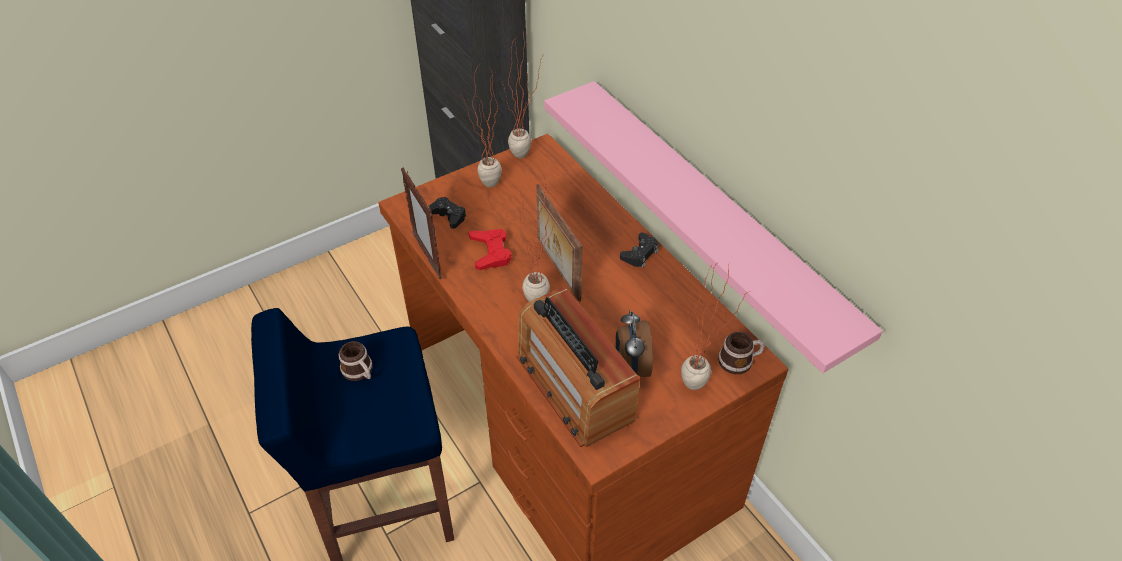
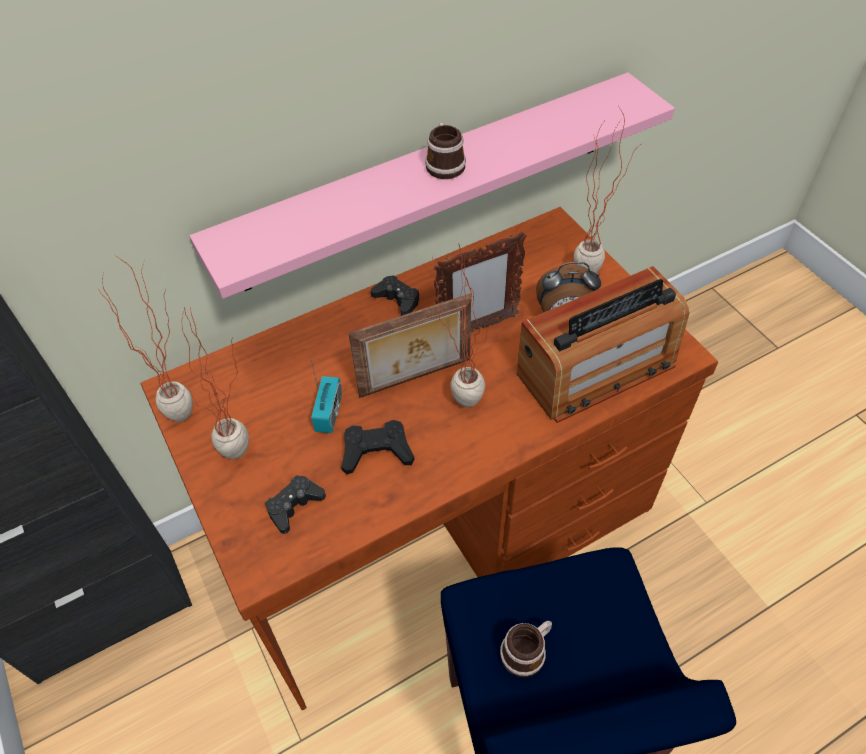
camera: 85 degrees left, 5 degrees up
(427, 256) = (376, 530): picture frame -> picture frame (477, 329)
(490, 252) = (376, 451): red game controller -> black game controller
(524, 225) = (329, 412): none -> radio
(740, 361) = (553, 237): mug -> mug (444, 163)

